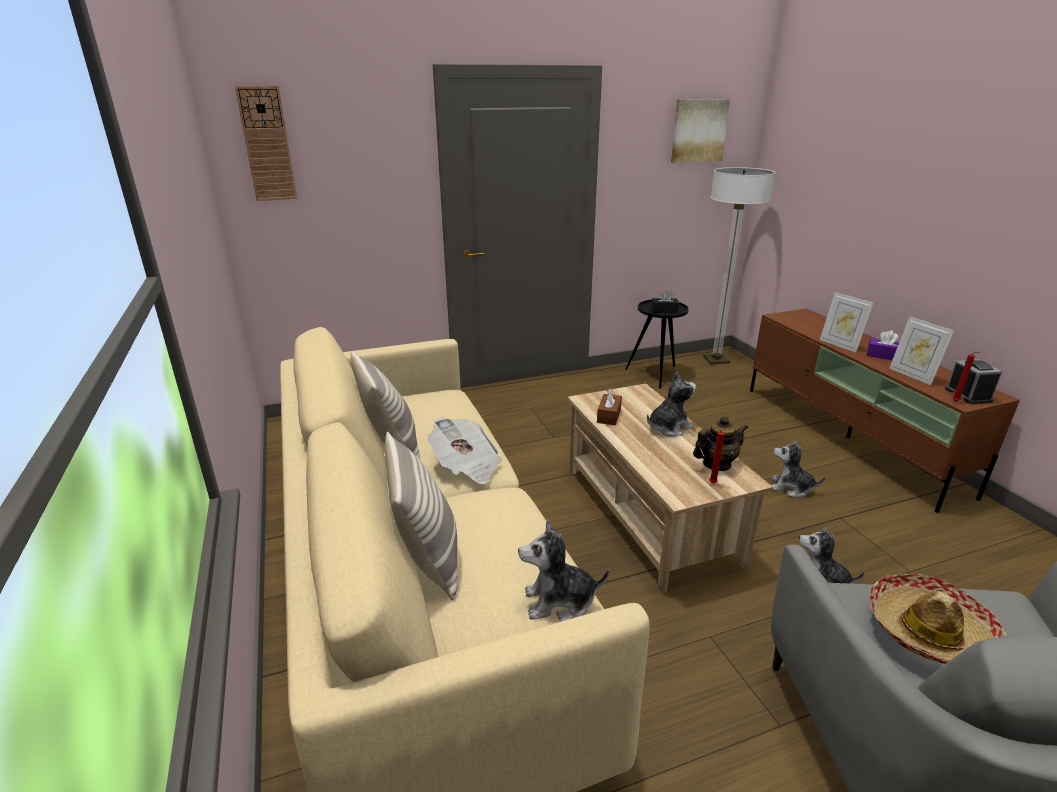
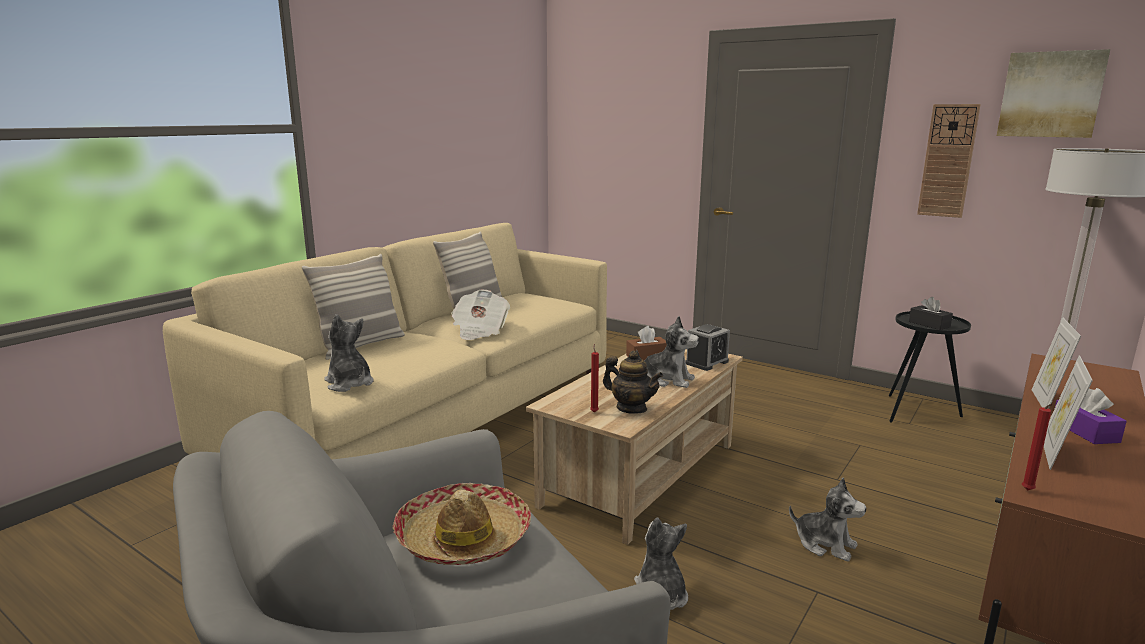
camera: 55 degrees right, 10 degrees down
(267, 144) = (581, 99): wall clock -> wall clock (948, 161)
(791, 488) = (825, 544): plush toy -> plush toy turned 135 degrees clockwise
(968, 395) = (1080, 499): alarm clock -> alarm clock (706, 362)

